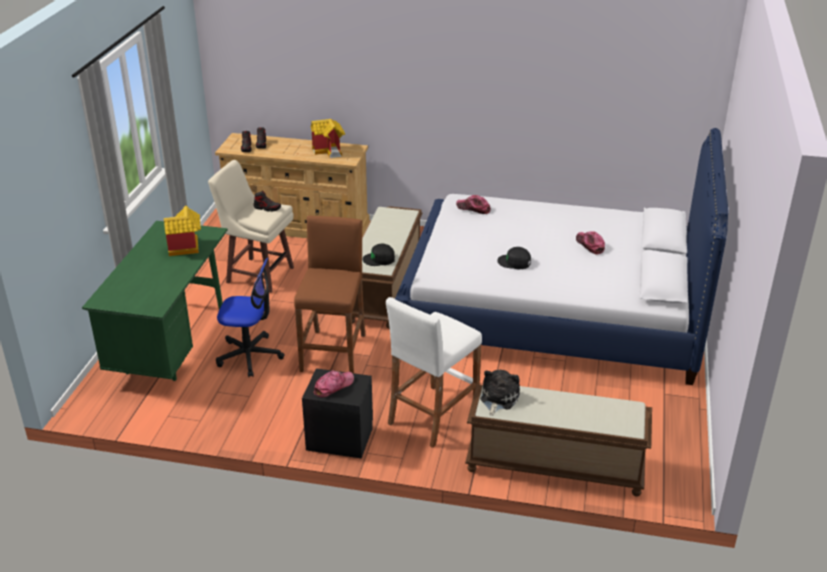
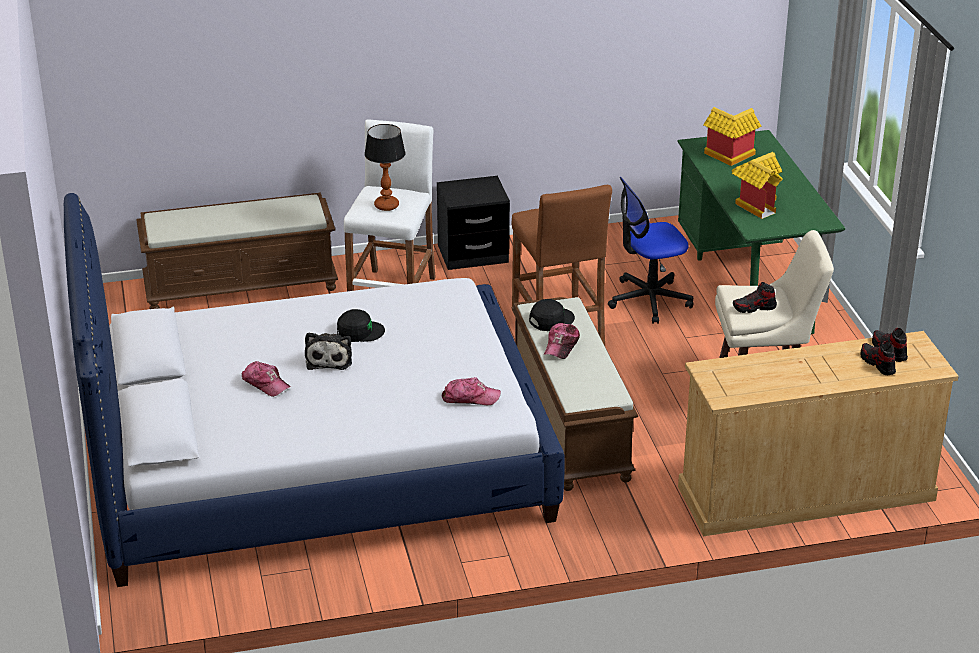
camera: 155 degrees right, 0 degrees up
(330, 151) = (756, 379): toy house -> toy house (728, 156)
(333, 386) = (476, 190): cap -> cap (561, 346)
(443, 328) = (386, 205): none -> table lamp
(498, 398) = (302, 210): plush toy -> plush toy (329, 359)

